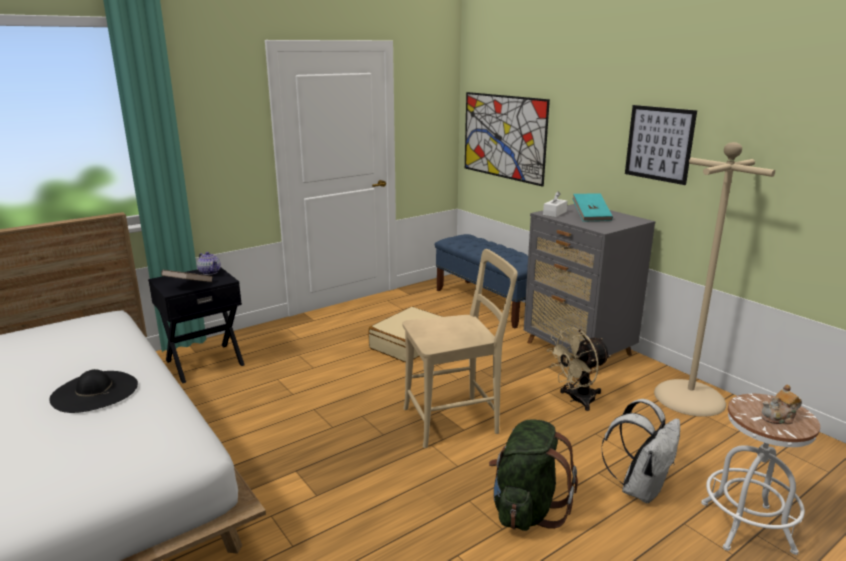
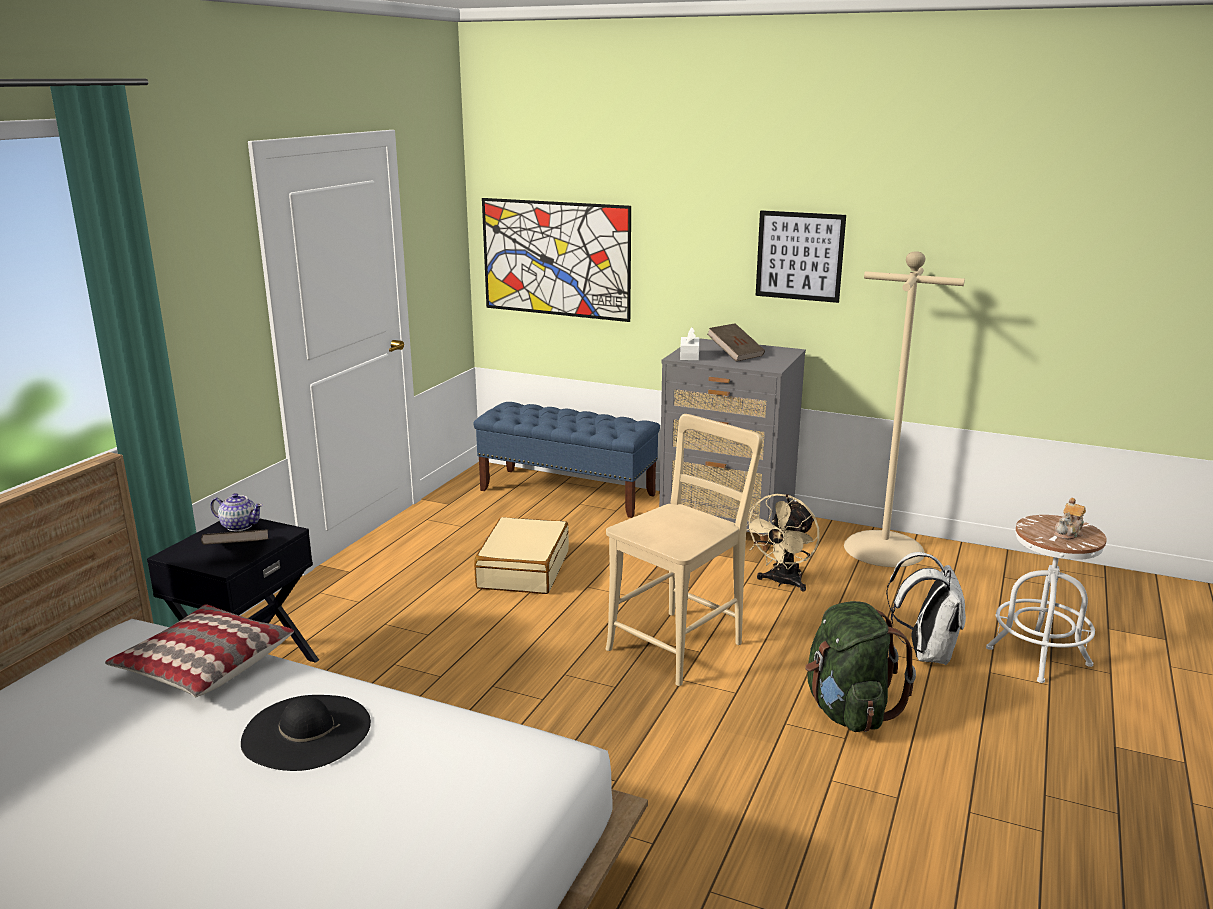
camera: 30 degrees left, 0 degrees up
(107, 341) = (204, 665): none -> pillow
(591, 217) = (735, 354): turquoise book -> brown book

